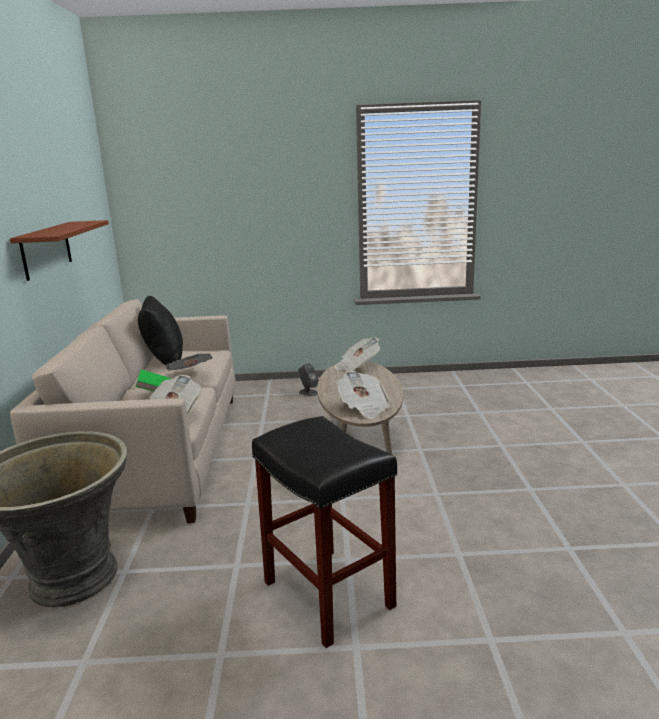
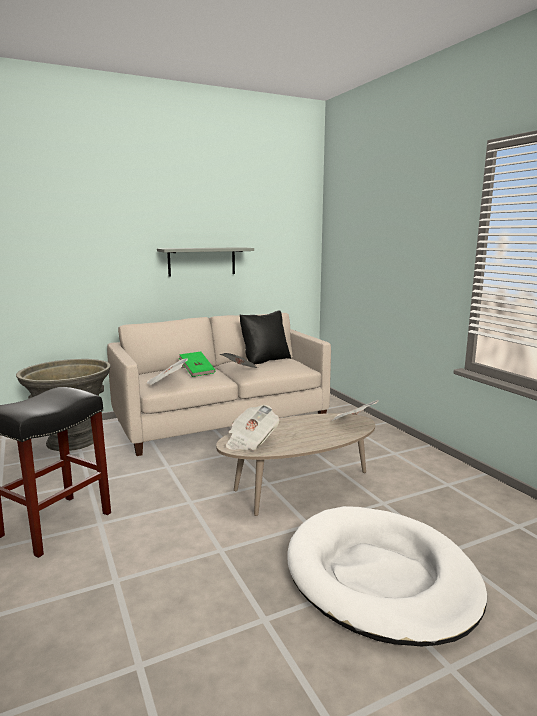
camera: 65 degrees right, 5 degrees down
(46, 249) = (202, 261): brown shelf -> grey shelf
(308, 392) = (378, 443): grey speaker -> none
(498, 439) = (380, 577): none -> white dog bed

